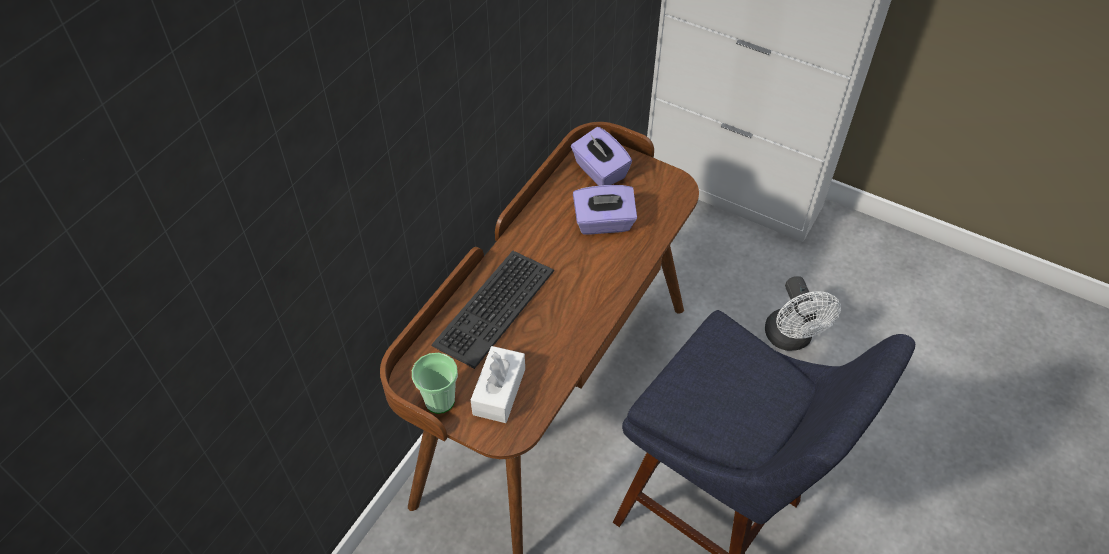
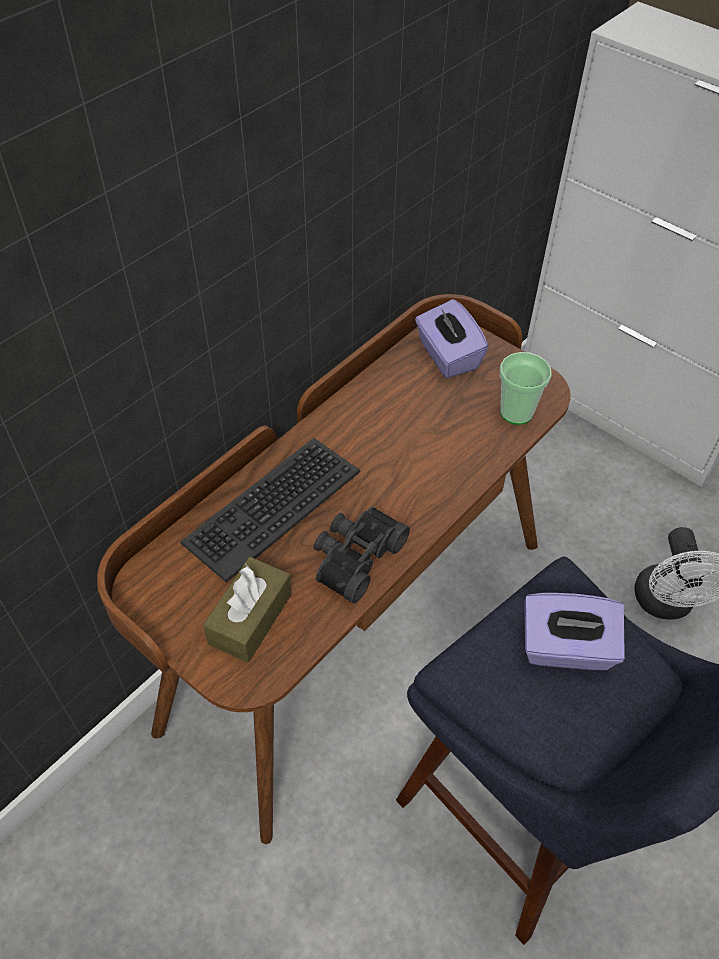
camera: 10 degrees right, 0 degrees up
(439, 400) = (171, 617): cup -> cup (516, 412)
(499, 391) = (250, 618): white tissue box -> brown tissue box
(564, 335) = (354, 557): none -> black binoculars
(604, 223) = (438, 421): purple tissue box -> purple tissue box (566, 648)

